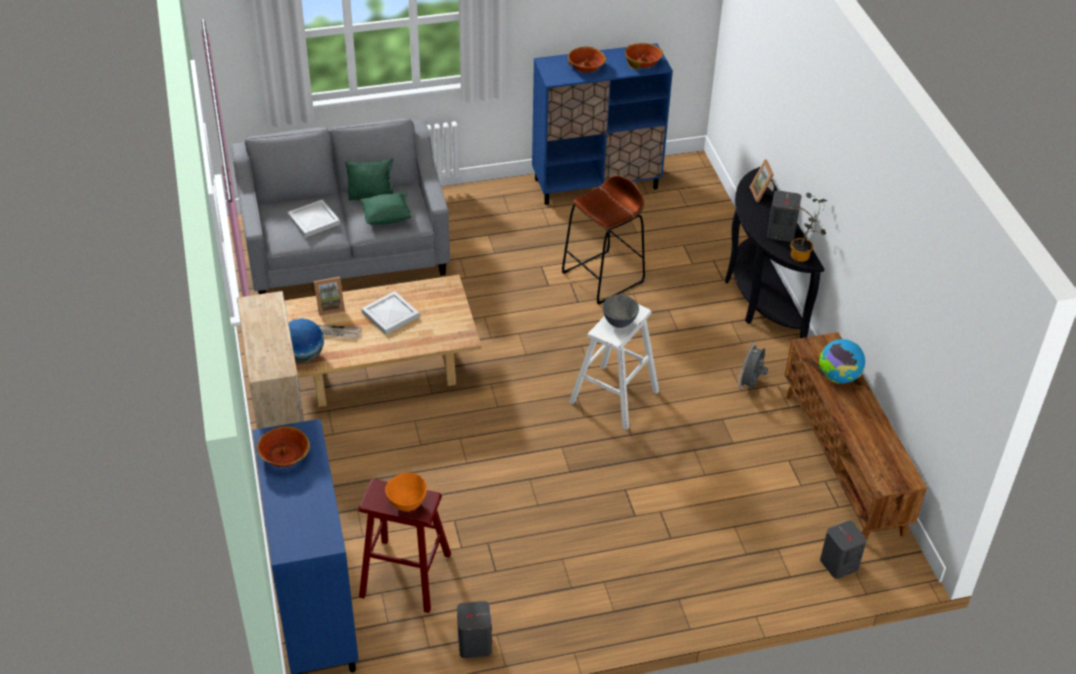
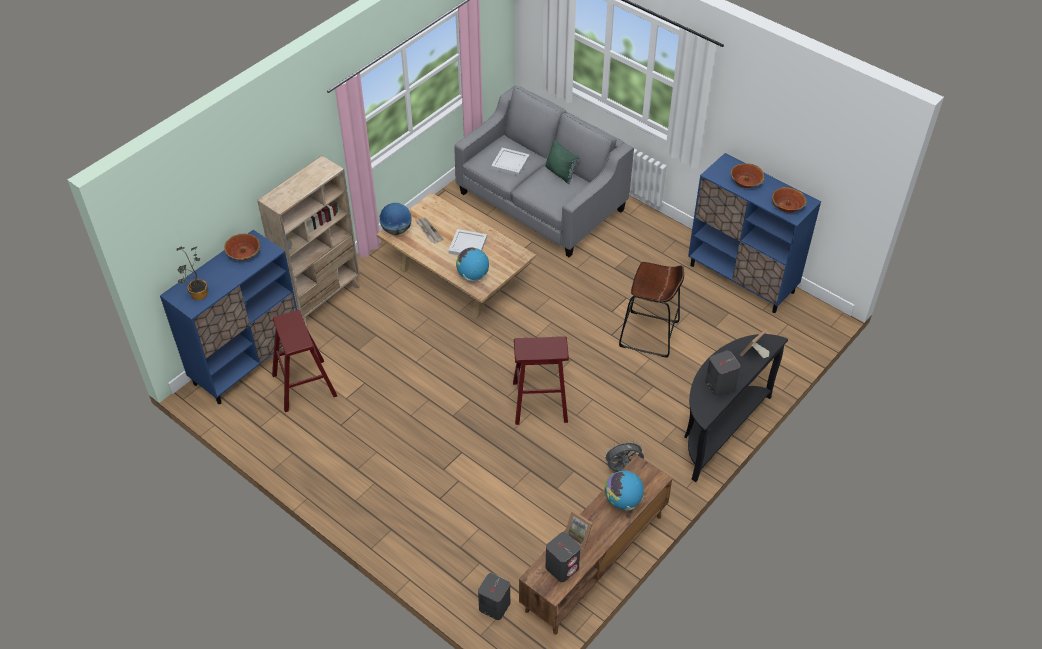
camera: 55 degrees right, 5 degrees up
(330, 307) = (448, 216): picture frame -> picture frame (579, 536)
(387, 217) = (547, 192): green pillow -> none
(406, 504) = (291, 336): orange bowl -> none
(438, 333) = (473, 275): none -> globe
(474, 643) = (278, 446): grey speaker -> grey speaker (562, 567)
(614, 396) = (540, 402): white stool -> red stool
(619, 323) = (538, 348): grey bowl -> none
(801, 257) = (703, 410): potted plant -> potted plant (197, 296)

